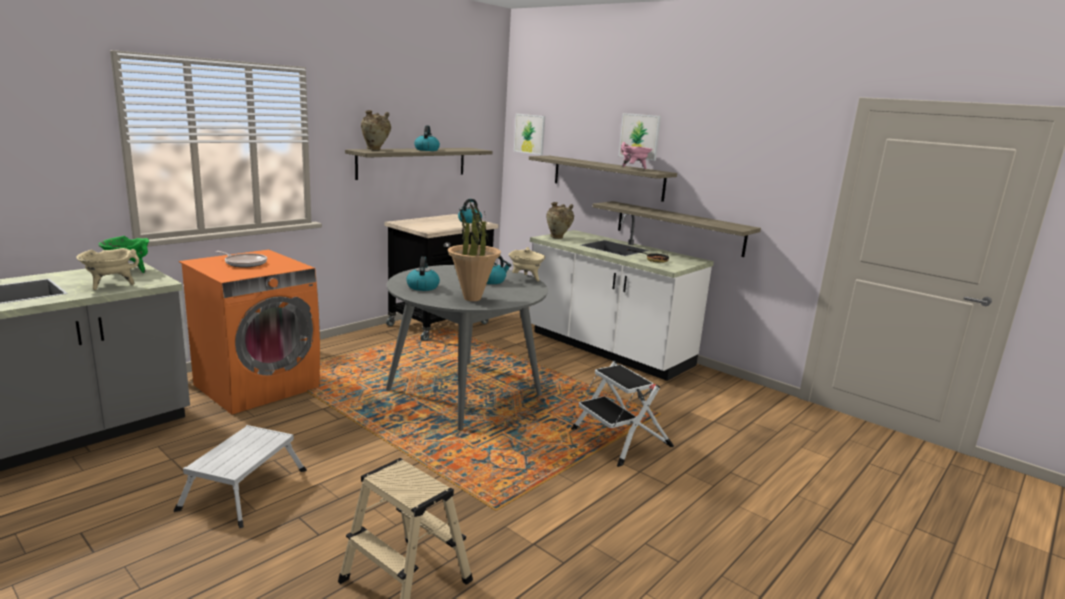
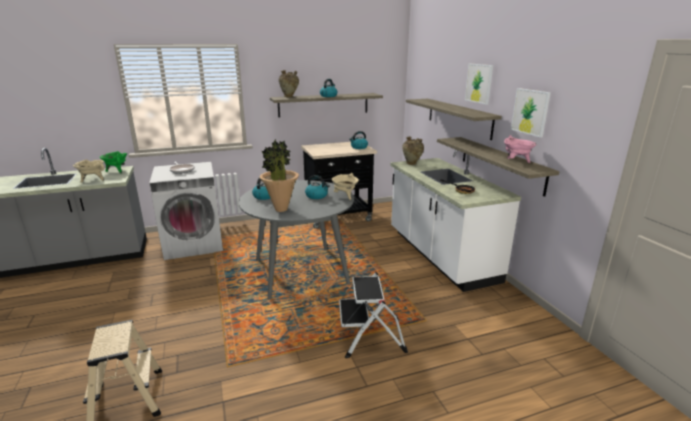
camera: 30 degrees right, 5 degrees up
(244, 489) = (120, 309): white step ladder -> none
(257, 385) = (194, 243): orange washing machine -> white washing machine
(529, 134) = (418, 81): picture -> picture (530, 112)
(633, 168) = (467, 111): pink cooking pot -> pink cooking pot (516, 162)

